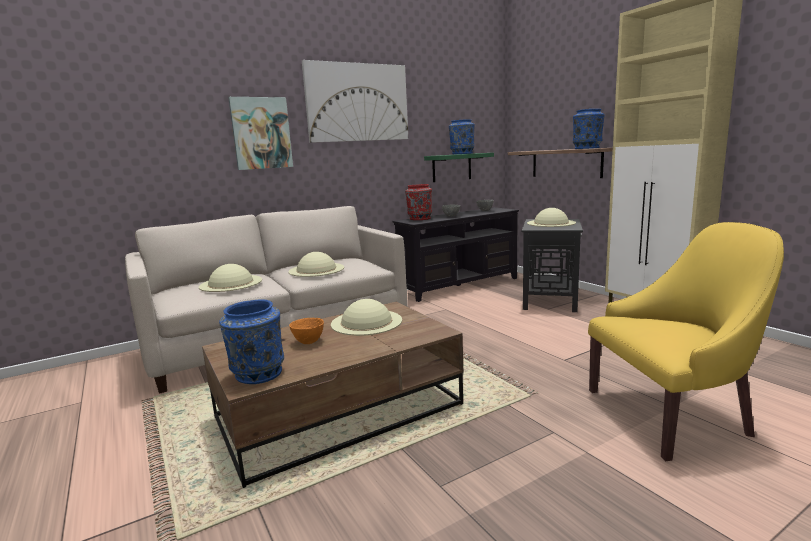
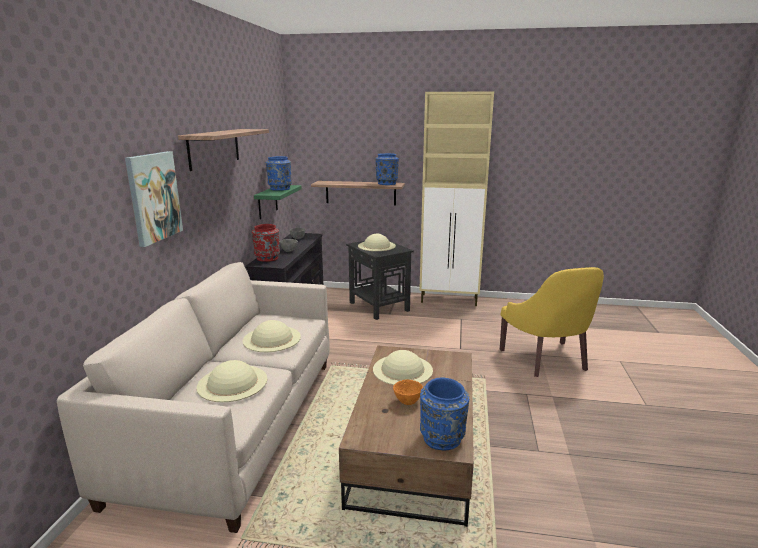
camera: 50 degrees left, 5 degrees up
(357, 102) = (214, 148): picture -> shelf
(671, 415) = (546, 359): yellow armchair -> yellow armchair turned 135 degrees clockwise

